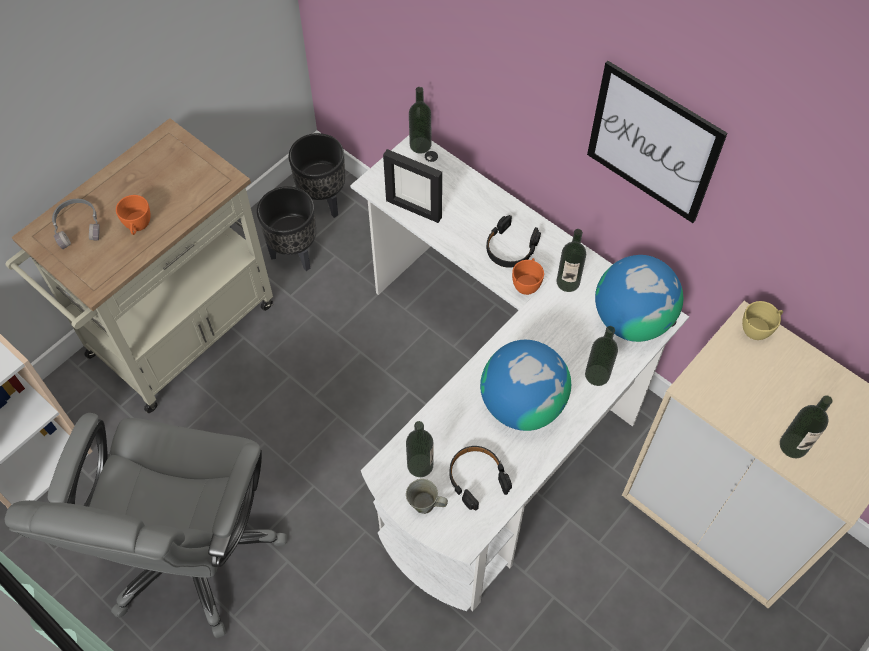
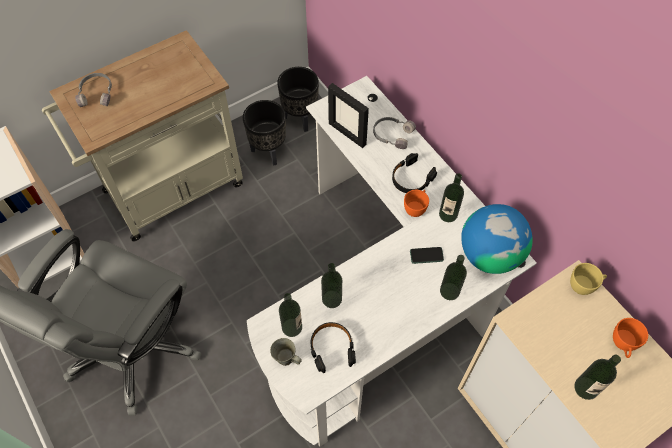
camera: 15 degrees right, 0 degrees up
(138, 227) = (138, 102): orange cup -> orange cup (622, 345)
(420, 145) = (366, 88): bottle -> bottle (332, 299)
(470, 198) = (392, 134): none -> grey headphones
(522, 404) = (384, 300): globe -> none
(557, 338) = (426, 255): none -> phone
(653, 143) = (528, 116): picture -> none

